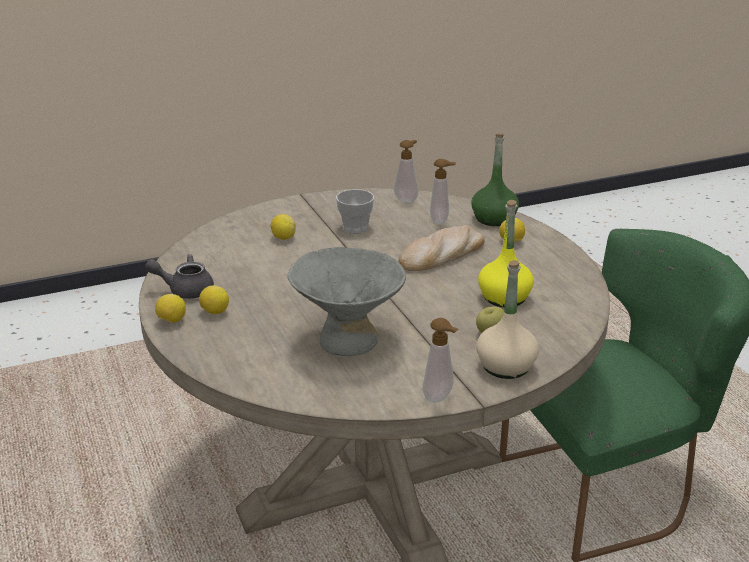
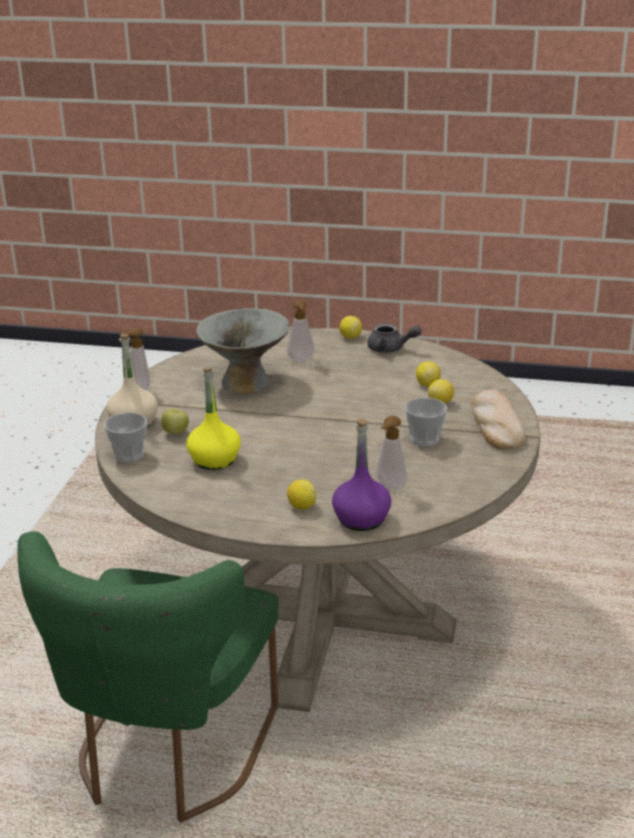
camera: 125 degrees right, 0 degrees up
(185, 290) = (390, 349): grey teapot -> grey teapot turned 75 degrees clockwise
(214, 312) = (344, 351): lemon -> lemon (427, 384)
(407, 200) = (463, 487): soap dispenser -> soap dispenser (301, 361)
(441, 254) = (321, 461): bread -> bread (495, 424)
(493, 219) = (362, 519): green bottle -> purple bottle
(558, 340) = (129, 455): none -> cup

